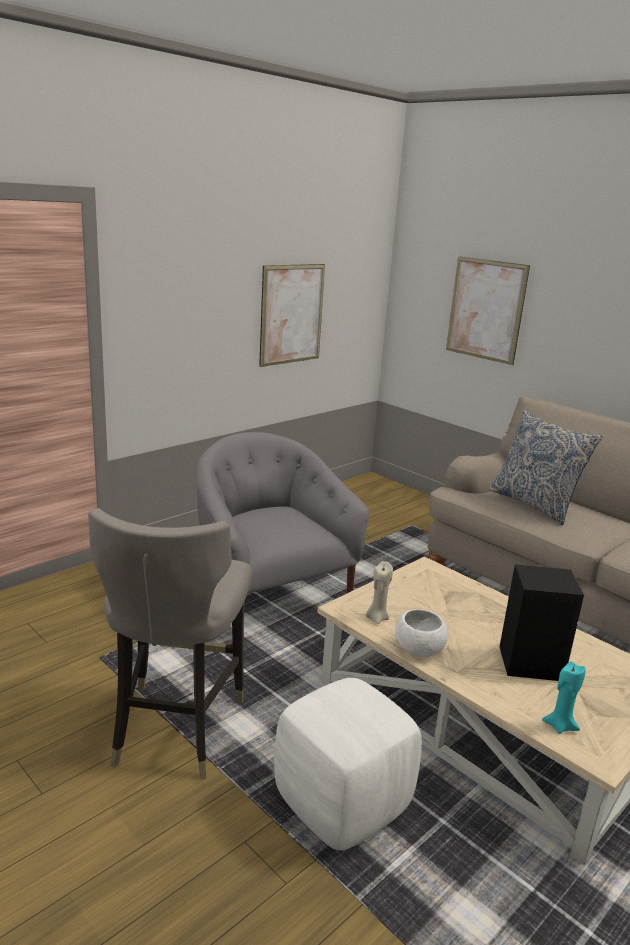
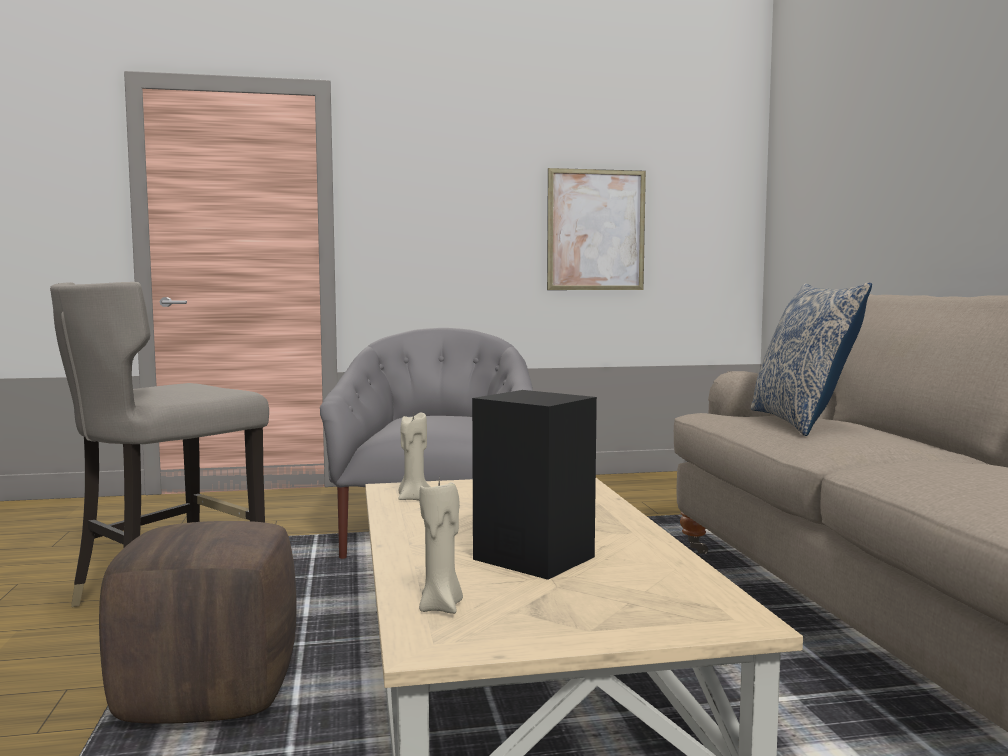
camera: 35 degrees right, 15 degrees down
(341, 805) = (207, 697): white ottoman -> brown ottoman
(418, 649) = (405, 523): white bowl -> none
(485, 310) = (856, 198): picture -> none
(559, 725) = (442, 607): turquoise candle -> beige candle

